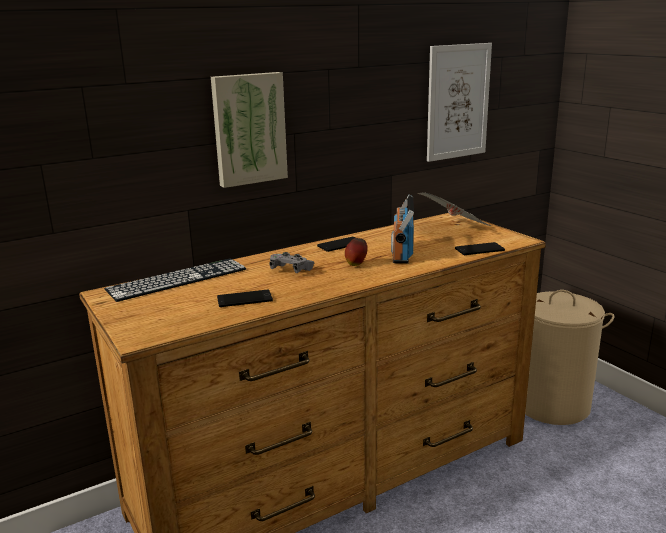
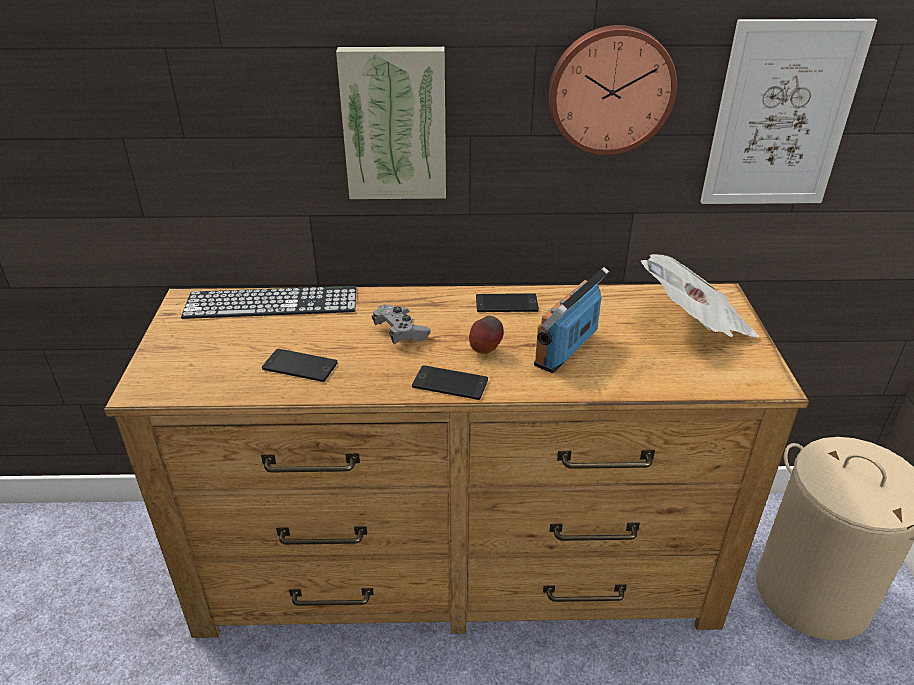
camera: 30 degrees right, 15 degrees up
(372, 93) = (610, 90): none -> wall clock
(479, 249) = (683, 381): phone -> phone (450, 383)

